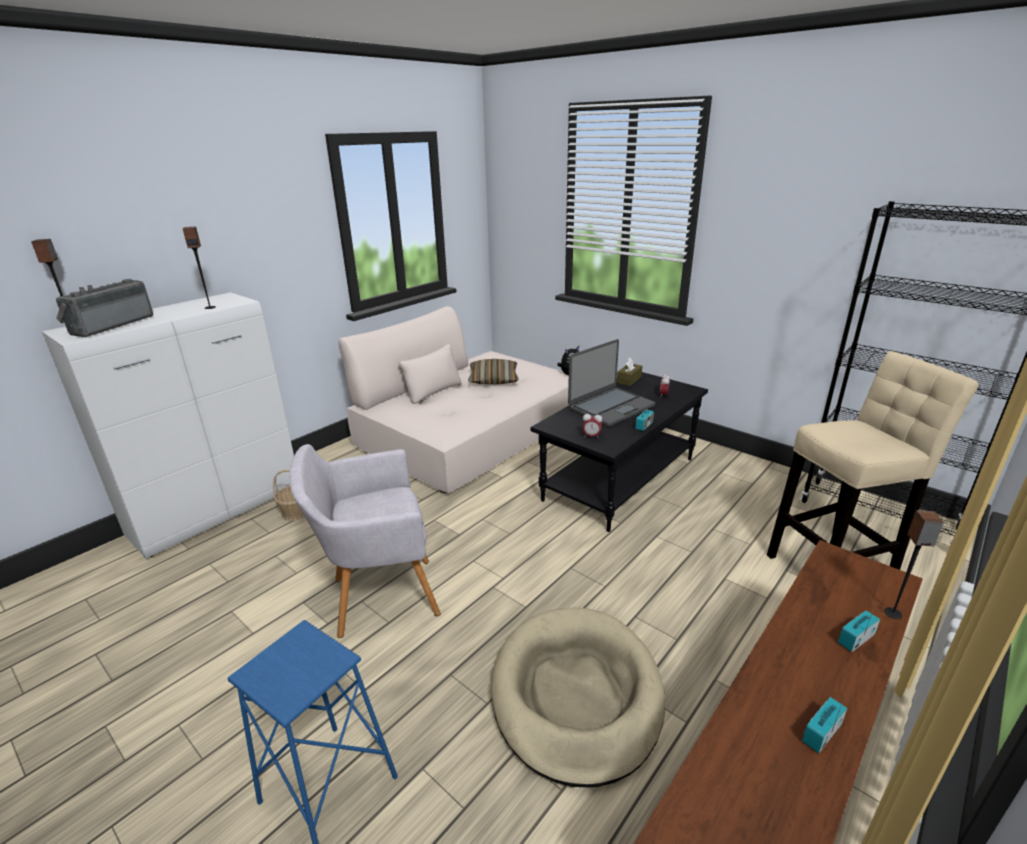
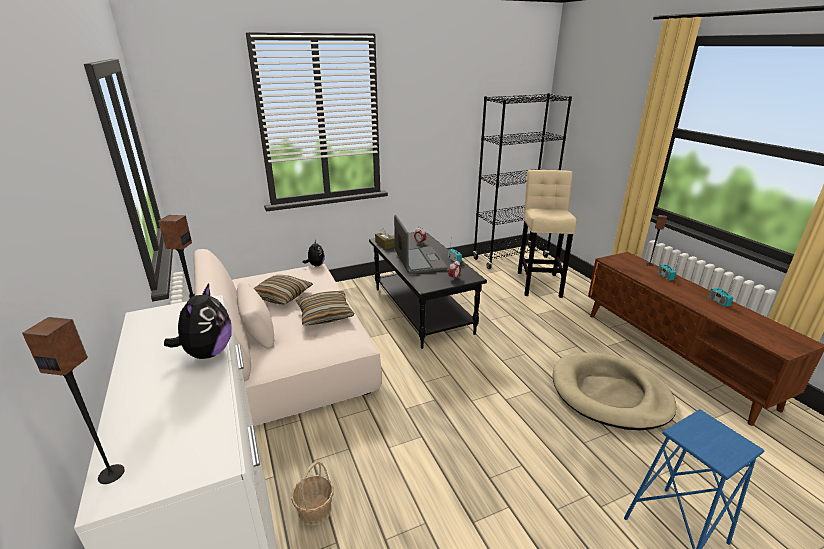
camera: 65 degrees left, 0 degrees up
(110, 325) = (172, 422): radio -> none
(179, 315) = (207, 353): none -> plush toy
(379, 596) = (489, 465): grey armchair -> none
(479, 406) = (325, 314): none -> pillow

